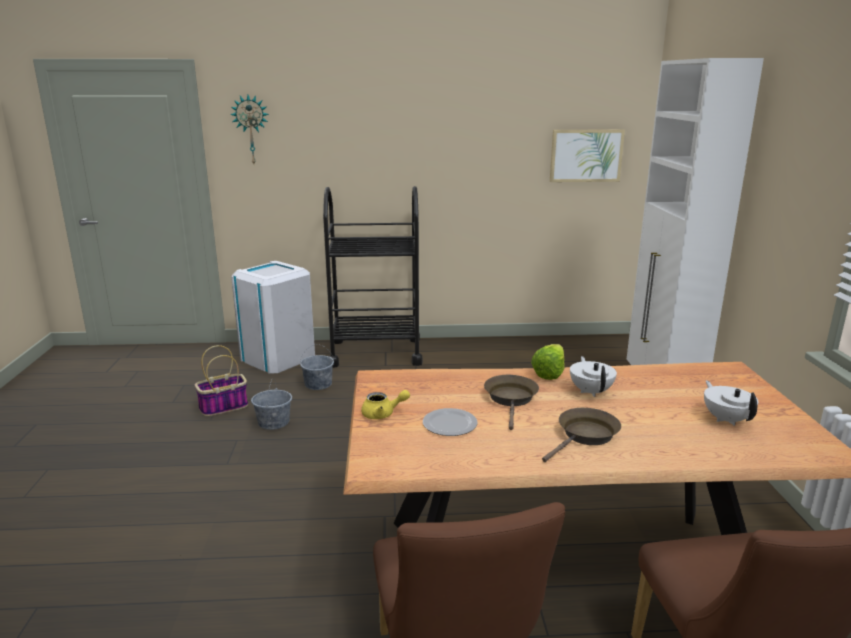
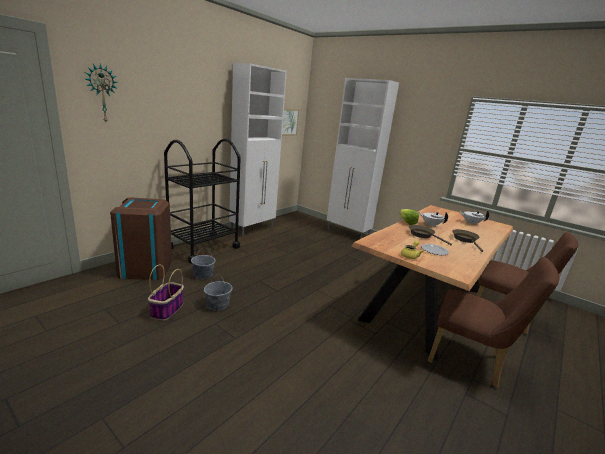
camera: 50 degrees left, 0 degrees up
(278, 358) = (146, 268): white trash can -> brown trash can
(490, 345) = (253, 228): none -> white cabinet

